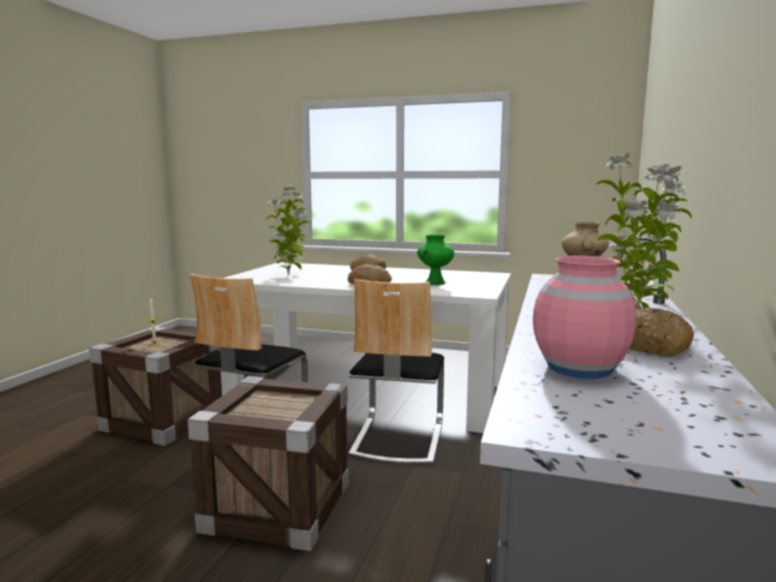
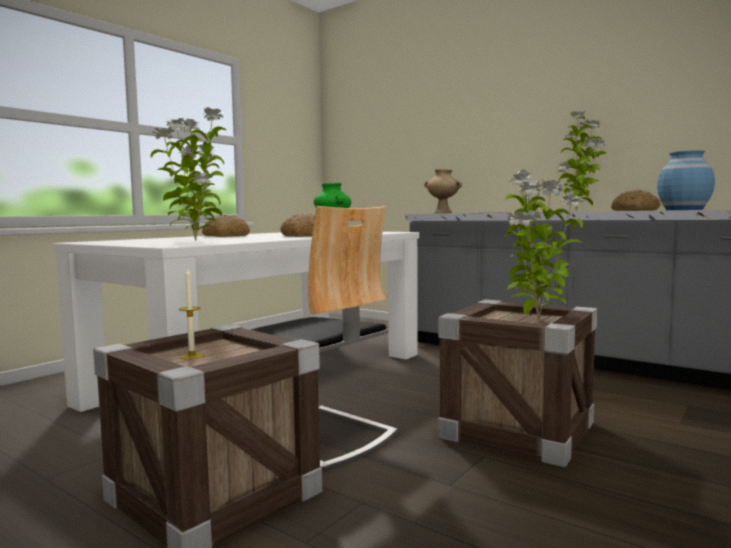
camera: 70 degrees left, 5 degrees down
(271, 413) = (537, 320): none -> potted plant
(397, 438) = (402, 379): chair -> none
(580, 368) = (684, 210): pink vase -> blue vase

